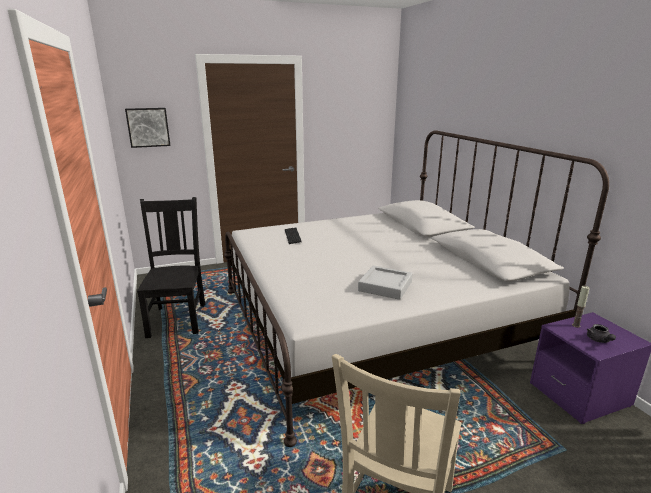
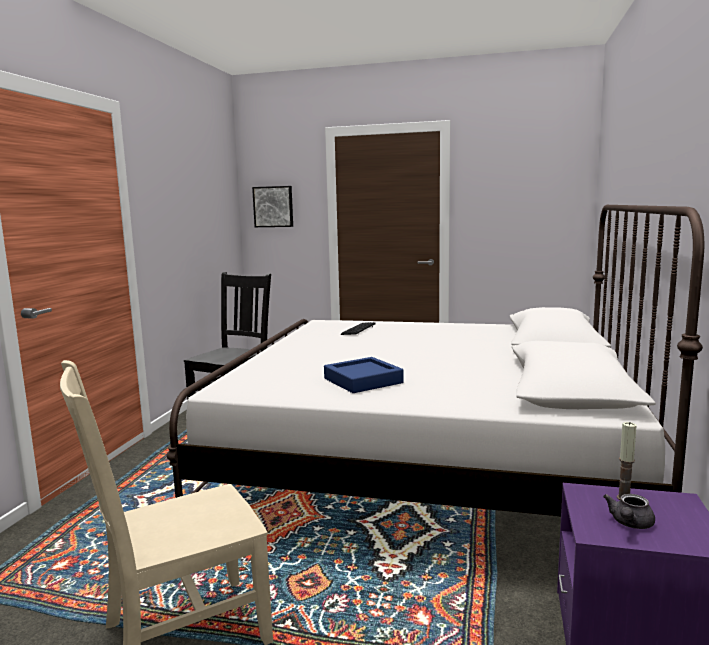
camera: 35 degrees right, 10 degrees down
(385, 286) = (363, 381): grey tray -> blue tray

